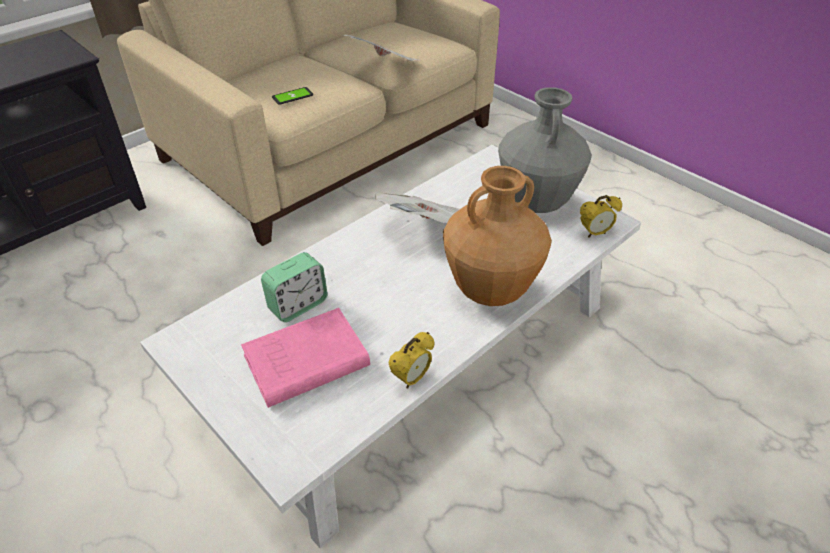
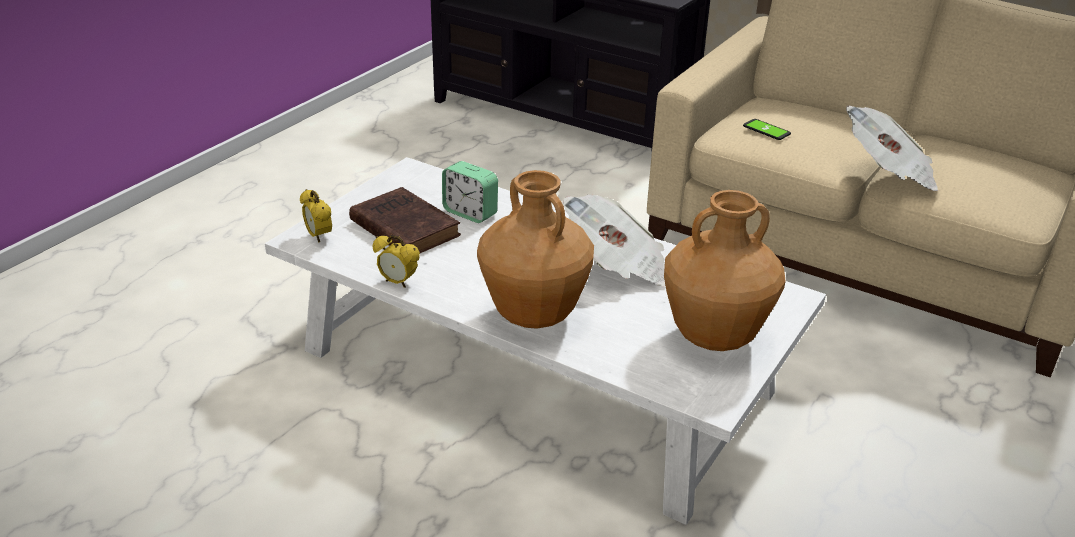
camera: 75 degrees right, 10 degrees down
(303, 362) = (403, 227): pink book -> brown book
(536, 202) = (715, 337): grey vase -> brown vase
(594, 233) = (677, 388): alarm clock -> alarm clock (318, 236)

